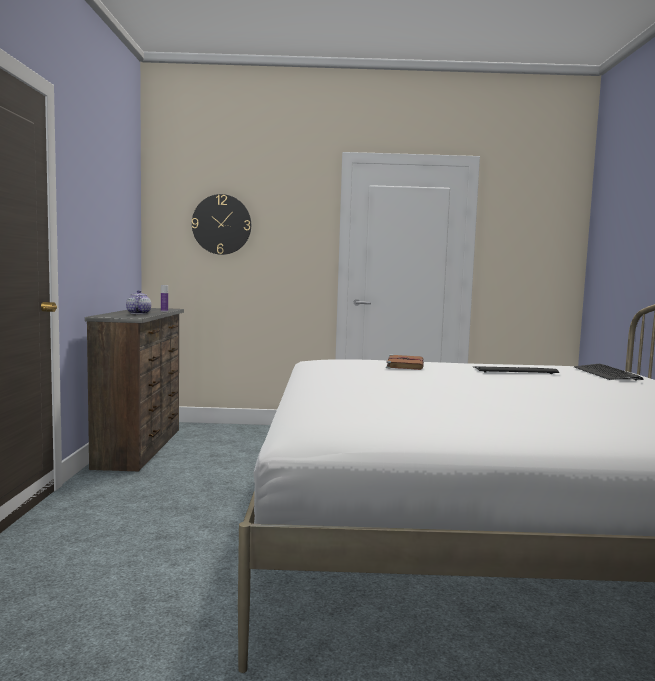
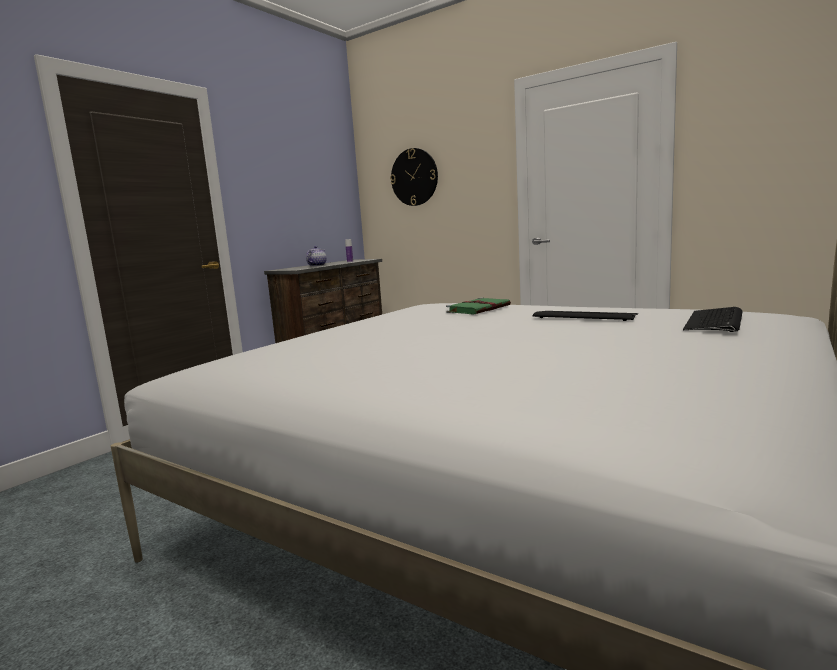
camera: 35 degrees right, 5 degrees up
(405, 365) = (479, 309): brown book -> green book

